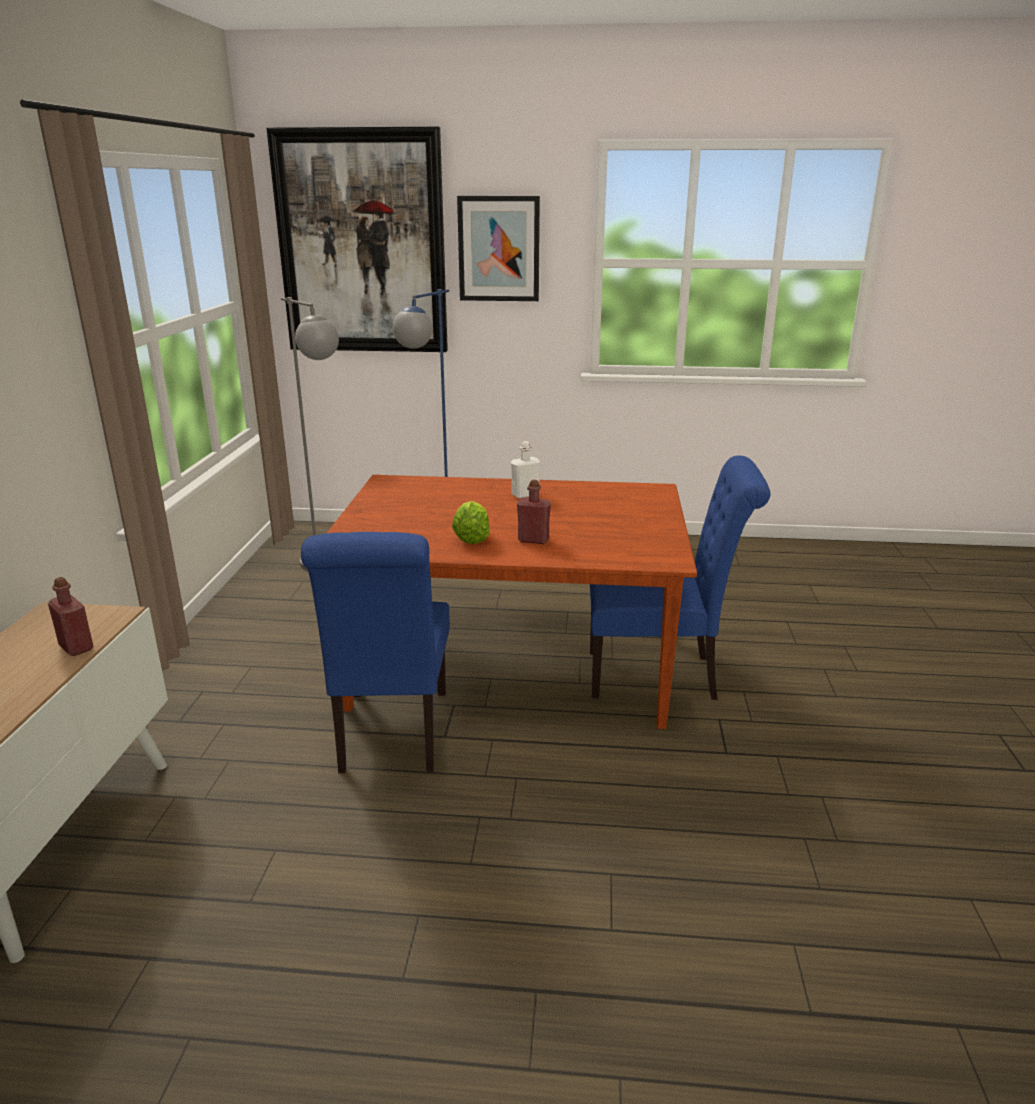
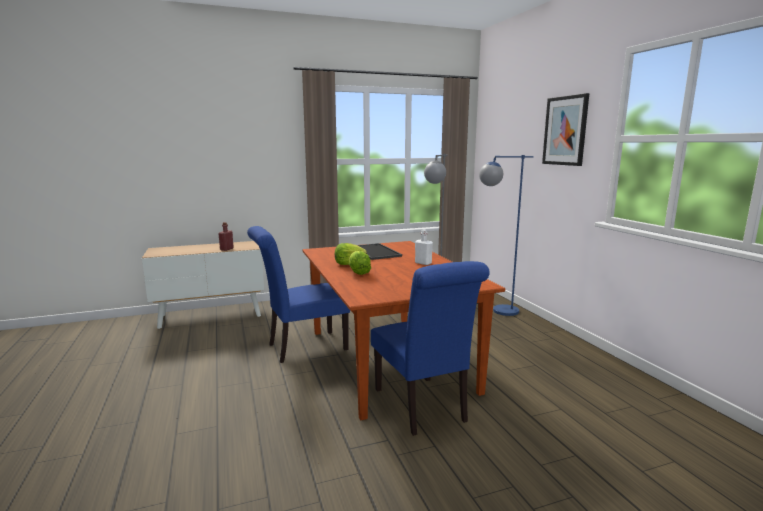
camera: 65 degrees right, 10 degrees down
(362, 244) = (509, 130): picture -> none
(415, 509) = (374, 251): none -> tray
(533, 540) = (358, 272): red bottle -> lettuce

